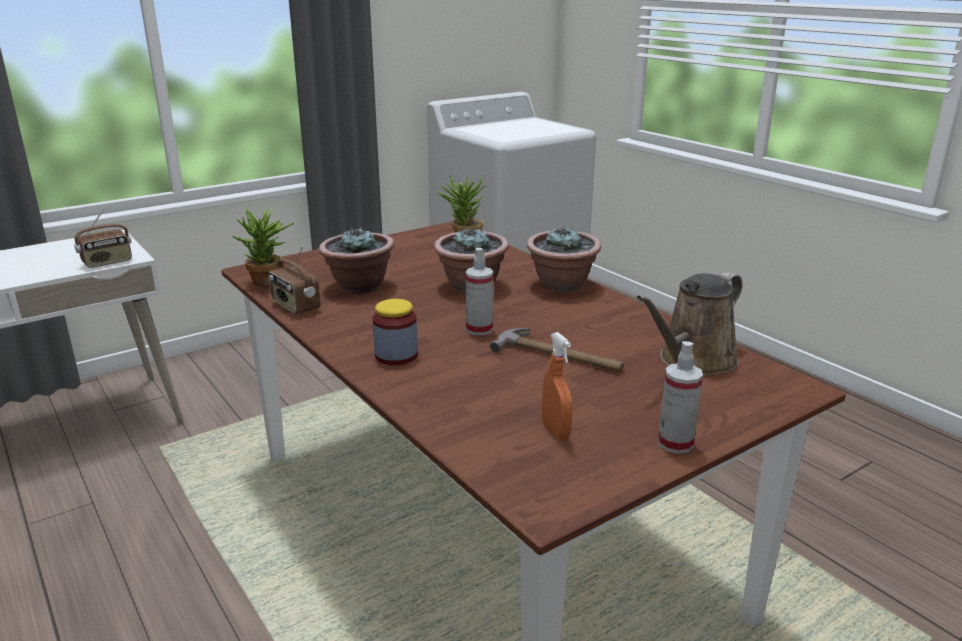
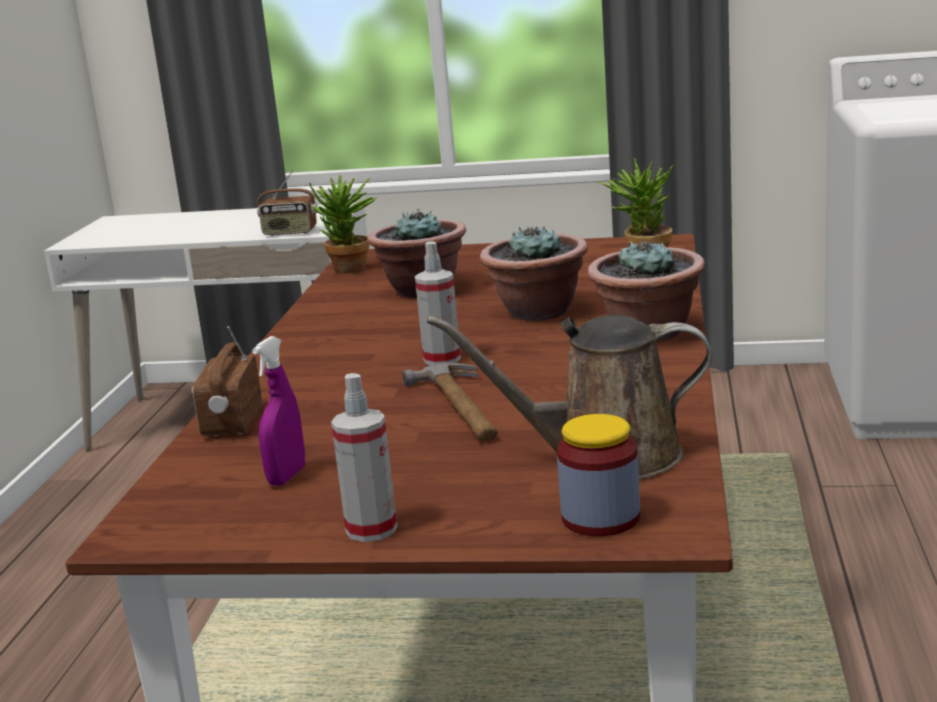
camera: 45 degrees right, 5 degrees down
(295, 306) = (325, 298): radio -> radio (231, 423)
(396, 355) = (310, 364): jar -> jar (600, 518)
(555, 432) = (287, 477): orange spray bottle -> purple spray bottle

